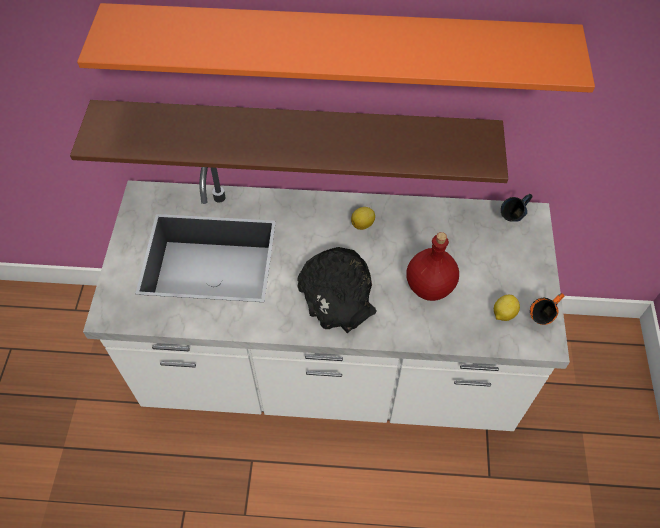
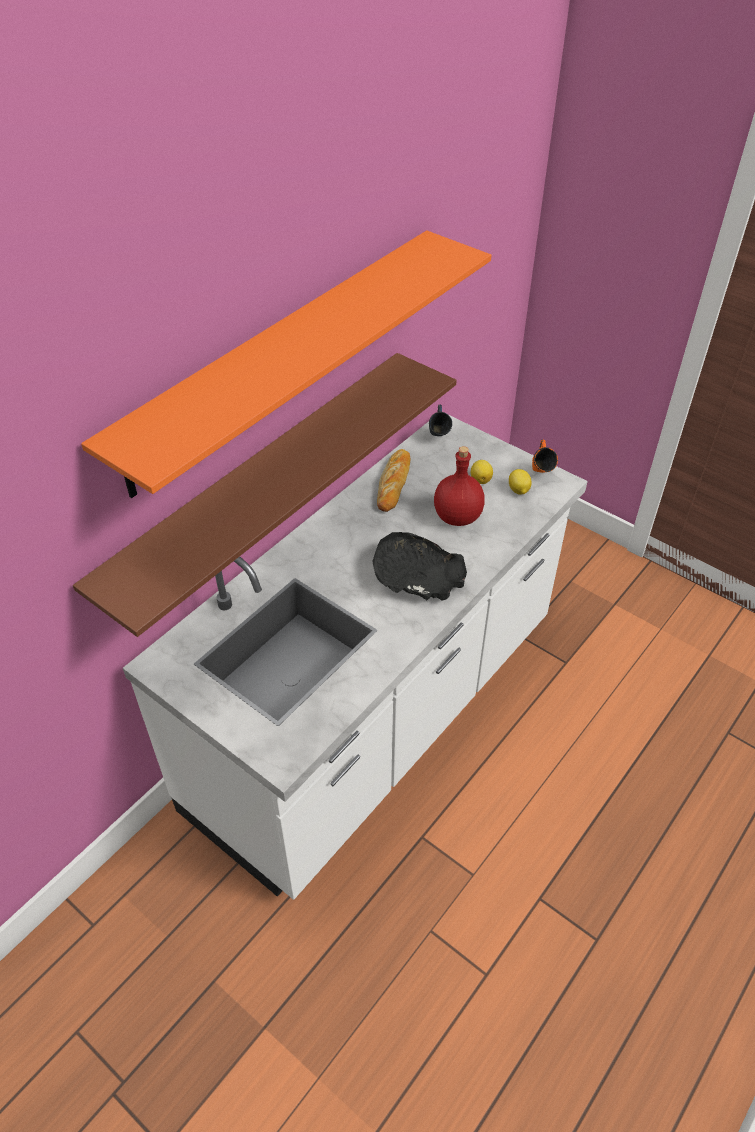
camera: 55 degrees left, 10 degrees down
(363, 224) = (357, 523): lemon -> lemon (481, 479)
(428, 222) = (394, 483): none -> bread

